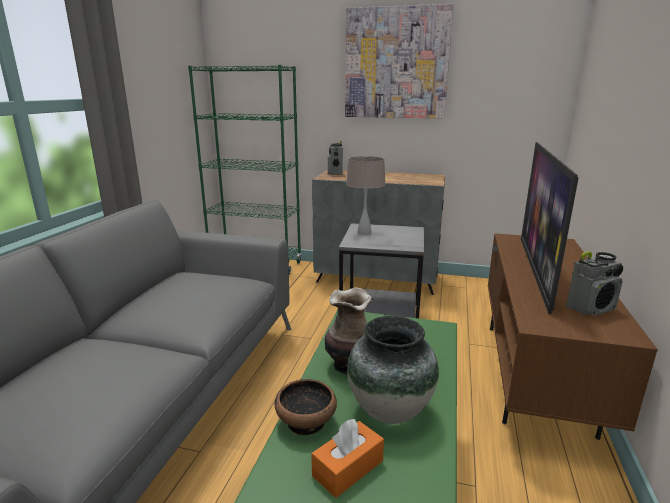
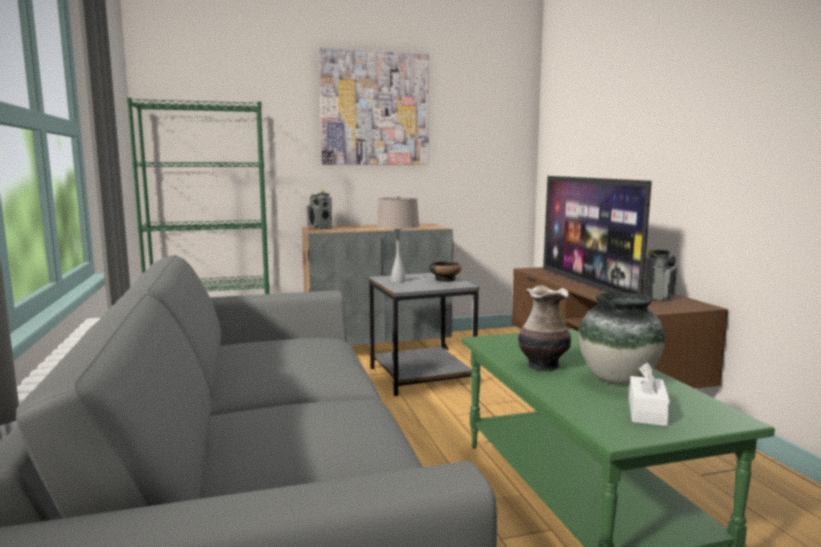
camera: 30 degrees left, 10 degrees down
(306, 421) = (573, 400): bowl -> bowl (445, 279)
(348, 468) = (647, 412): orange tissue box -> white tissue box

